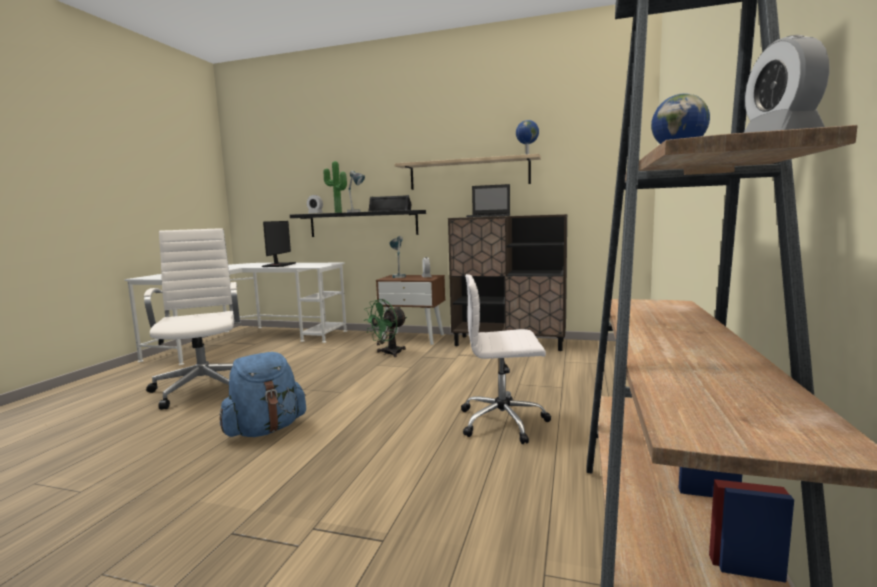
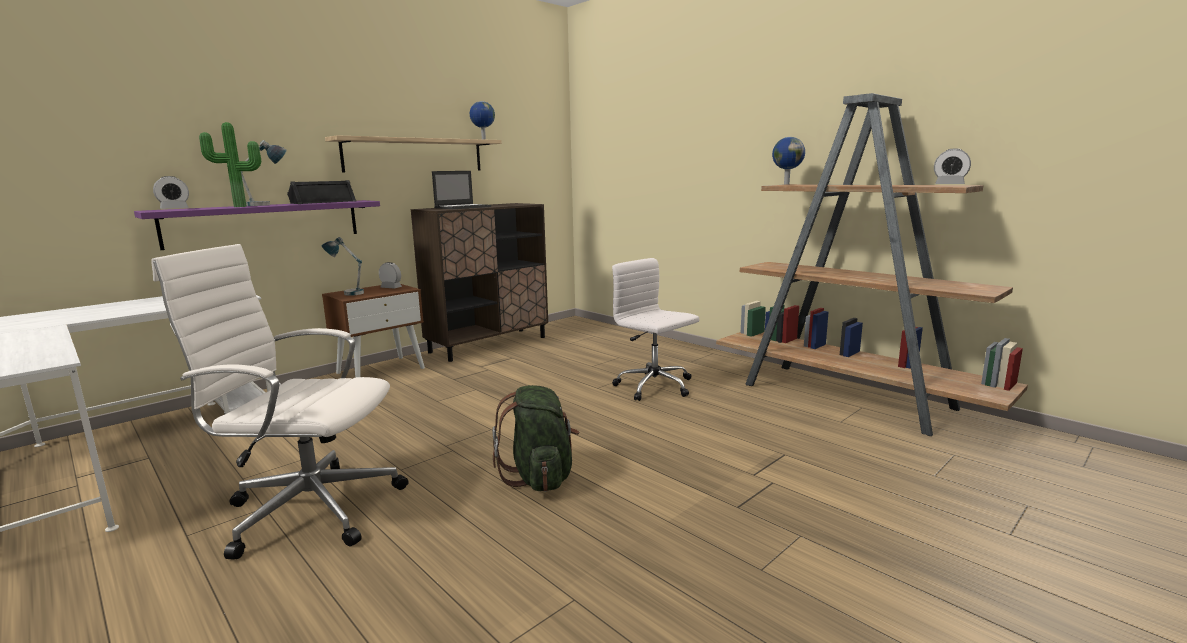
camera: 60 degrees left, 5 degrees up
(266, 430) = (540, 477): blue backpack -> green backpack
(278, 265) = (130, 308): monitor -> none
(362, 224) = (265, 223): black shelf -> purple shelf
(388, 353) = (410, 390): green fan -> none
(504, 422) = (655, 387): white office chair -> white office chair turned 105 degrees clockwise

